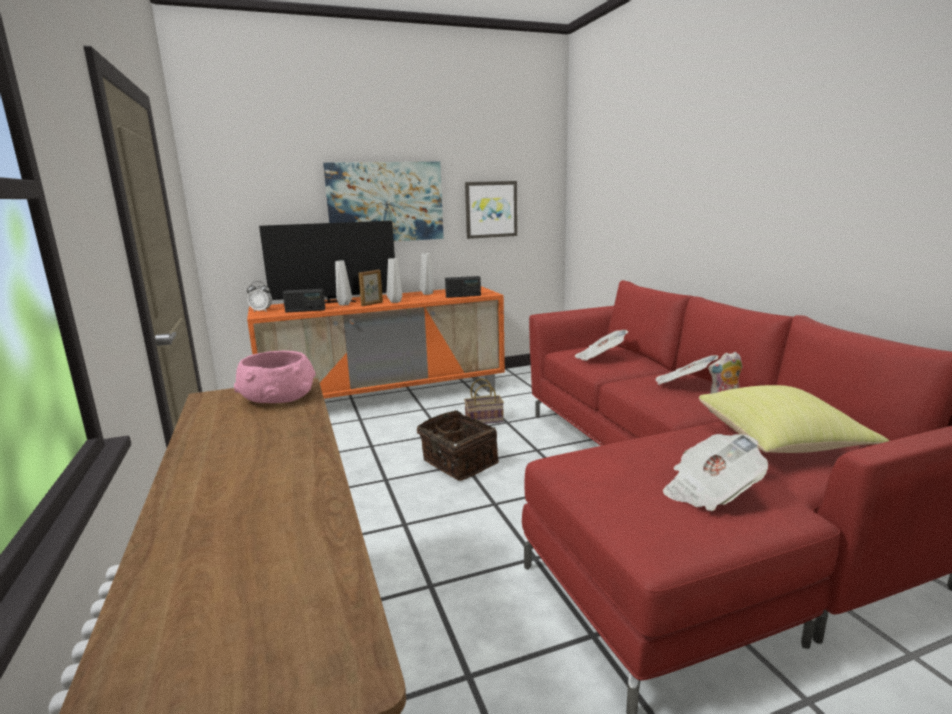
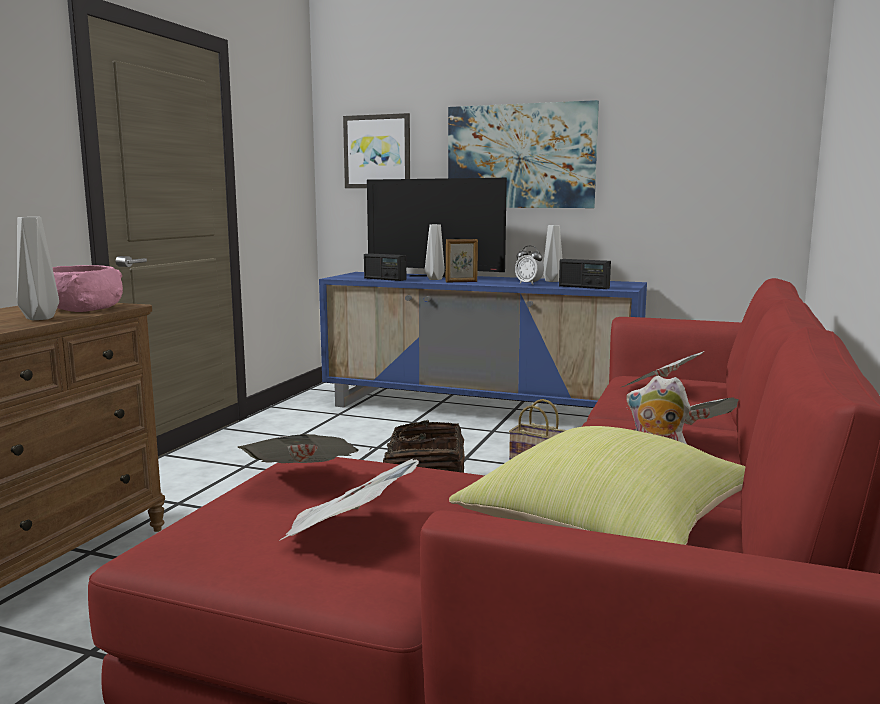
camera: 40 degrees right, 5 degrees down
(261, 311) = (350, 275): alarm clock -> alarm clock (529, 284)
(387, 396) = (479, 409): orange tv stand -> blue tv stand
(396, 301) = (491, 283): grey vase -> grey vase (42, 318)
(491, 209) = (675, 169): picture -> picture (377, 151)
(605, 476) = (302, 481): none -> newspaper

